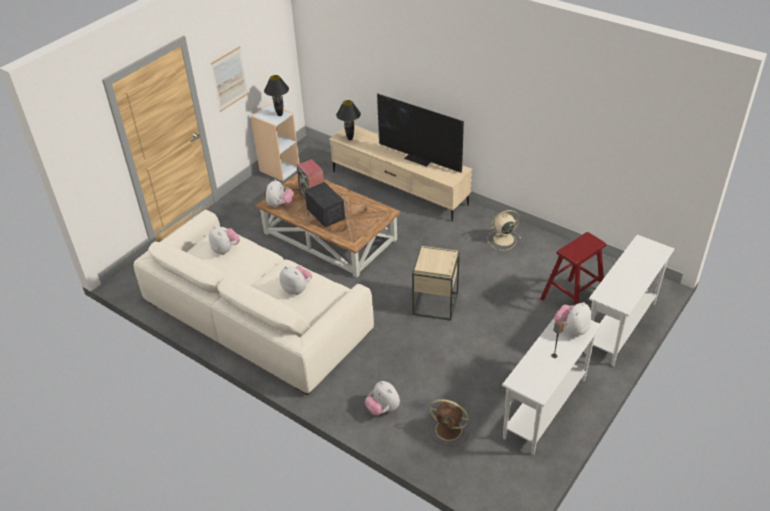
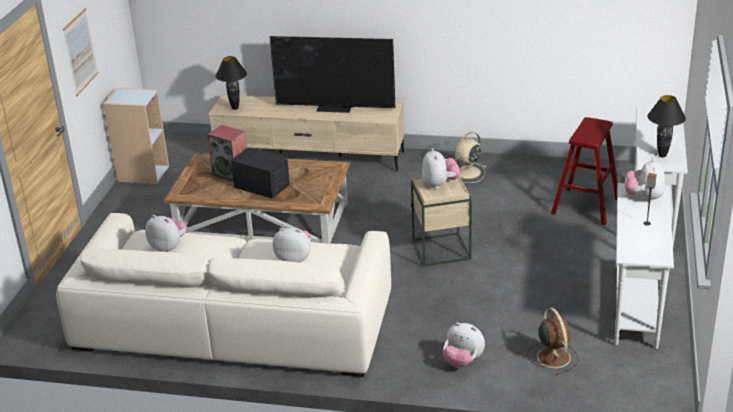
camera: 25 degrees left, 10 degrees down
(279, 115) = (141, 95): black table lamp -> black table lamp (662, 156)
(280, 205) = (196, 192): plush toy -> plush toy (440, 184)
(450, 430) = (553, 356): brown fan -> brown fan turned 105 degrees counterclockwise

